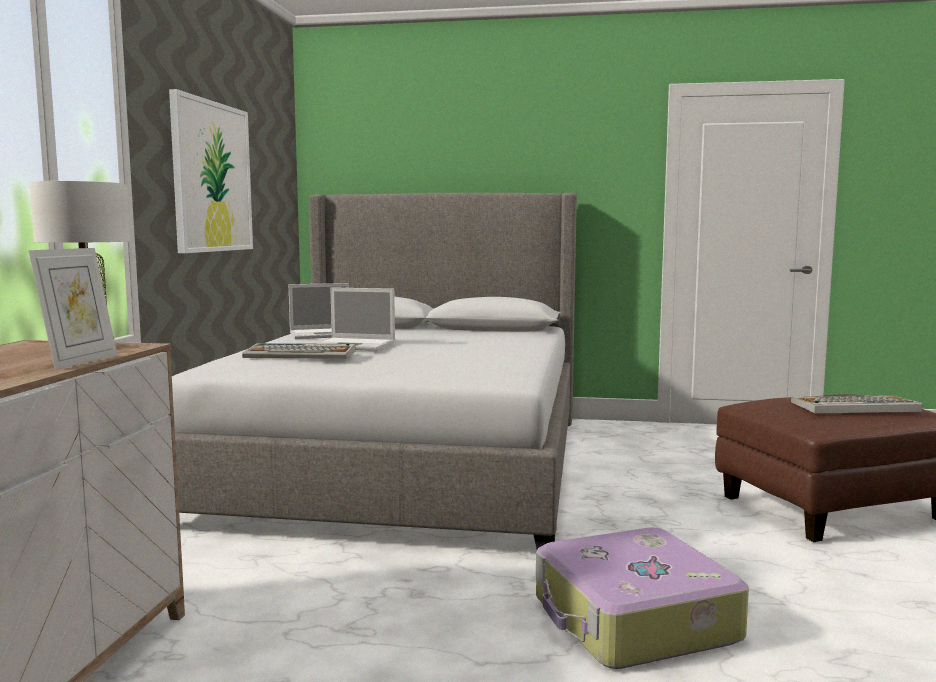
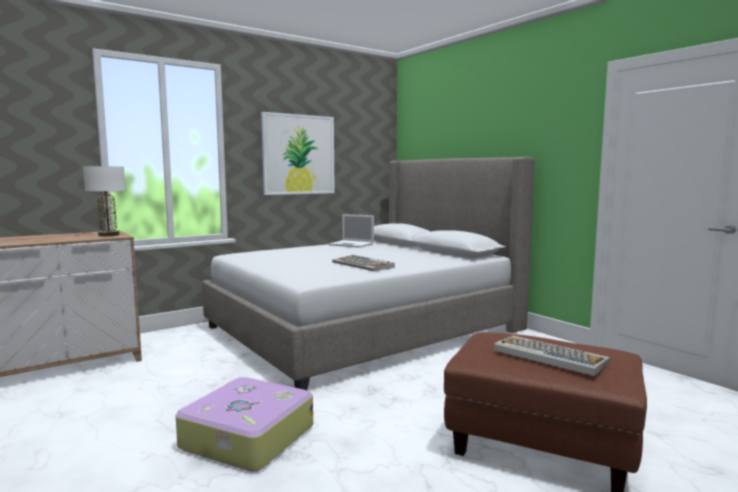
camera: 45 degrees right, 0 degrees up
(79, 361) = (73, 239): picture frame -> none
(301, 354) = (284, 252): keyboard -> keyboard (363, 264)
(355, 345) = (329, 251): laptop -> none

